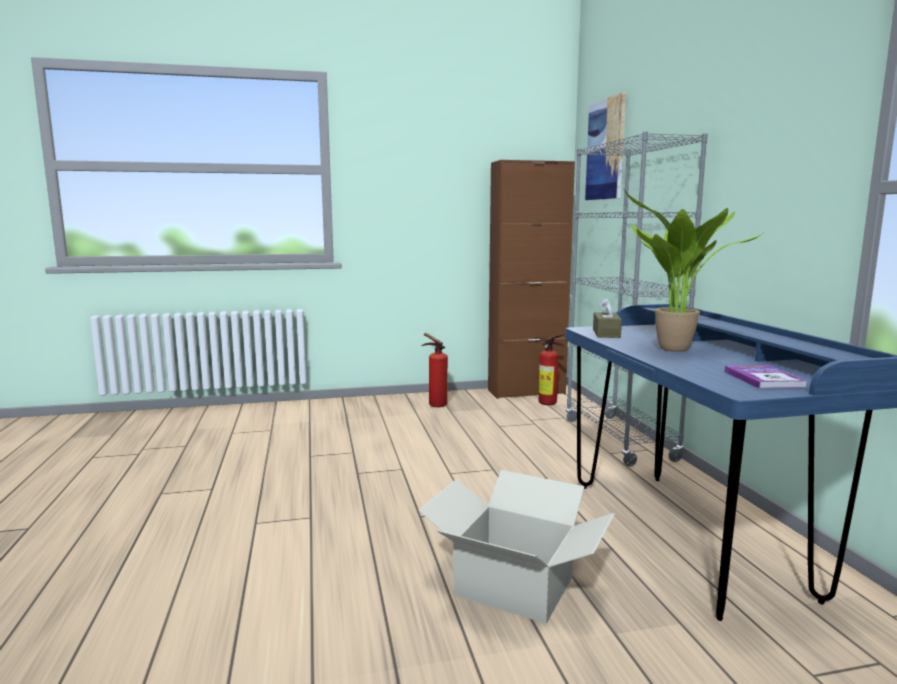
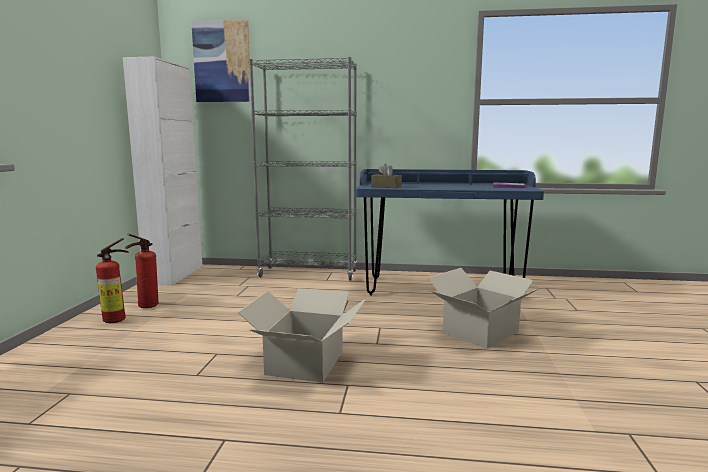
camera: 70 degrees left, 0 degrees up
(351, 490) = (306, 362): none -> cardboard box
(526, 392) = (174, 275): brown cabinet -> white cabinet
(550, 404) = (215, 275): fire extinguisher -> fire extinguisher (118, 320)
(674, 350) = (442, 186): potted plant -> none

